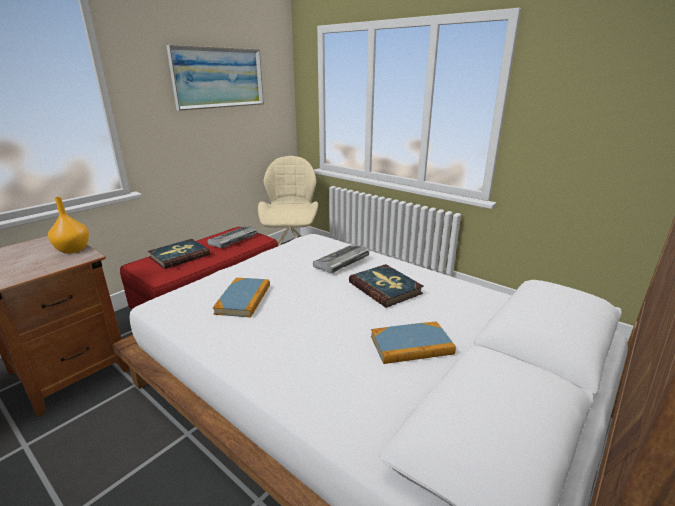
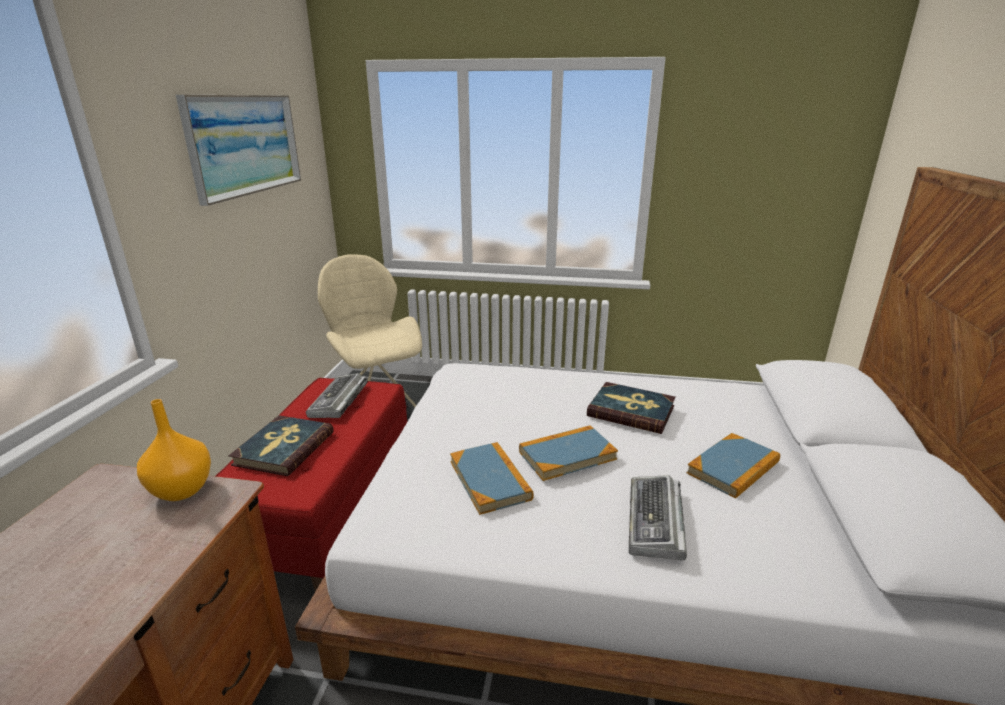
camera: 30 degrees left, 0 degrees up
(304, 300) = (567, 455): none -> book
(341, 262) = (546, 393): keyboard -> keyboard (655, 523)

